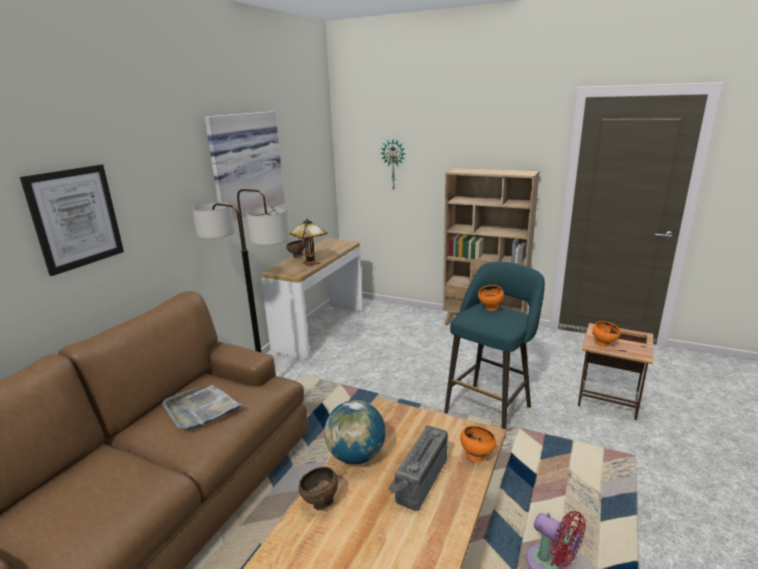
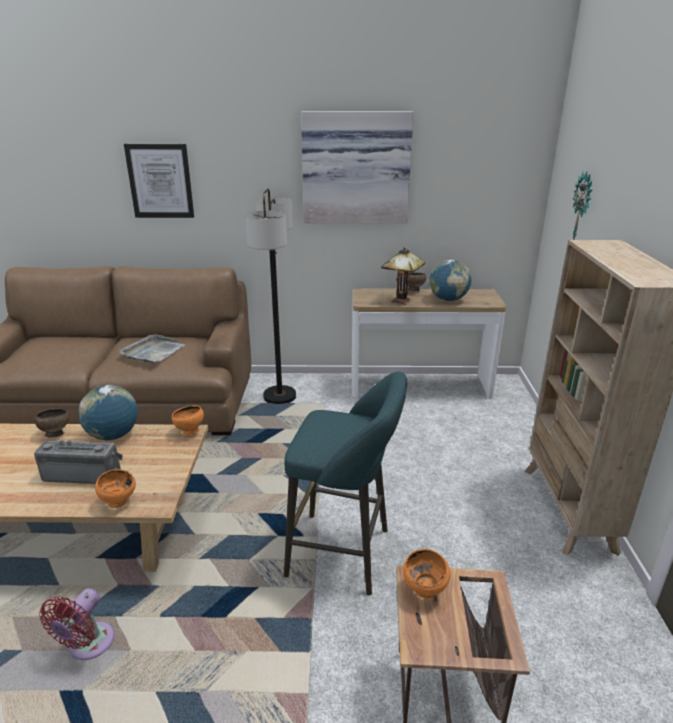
camera: 65 degrees right, 5 degrees up
(328, 251) = (448, 300): none -> globe
(490, 309) = (355, 427): orange bowl -> orange bowl (189, 432)

